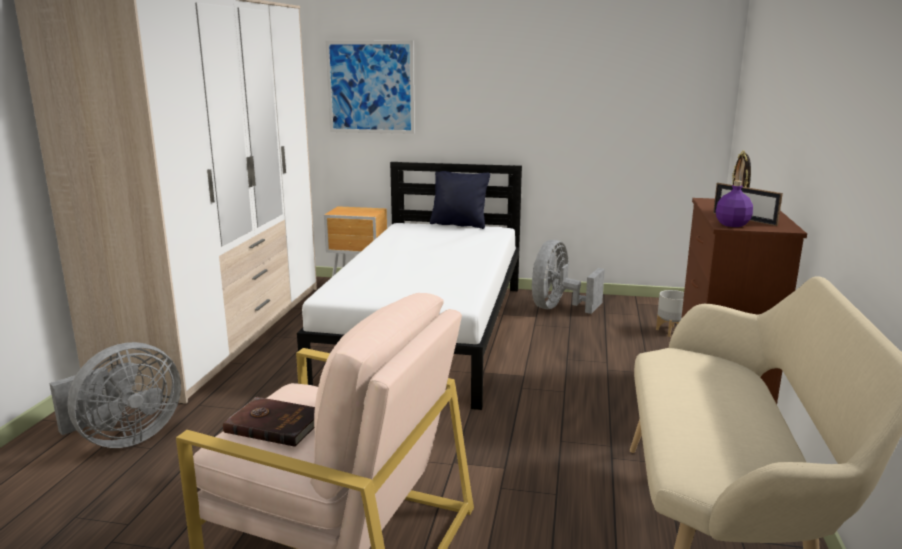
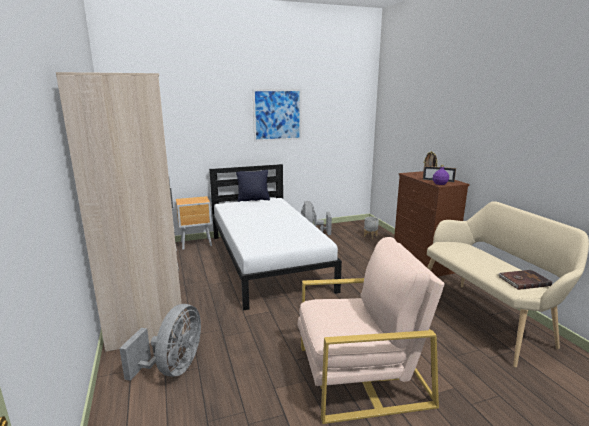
camera: 30 degrees left, 0 degrees up
(275, 424) = (339, 322): brown book -> brown book (523, 281)
(370, 87) = (193, 126): picture -> picture (277, 115)

